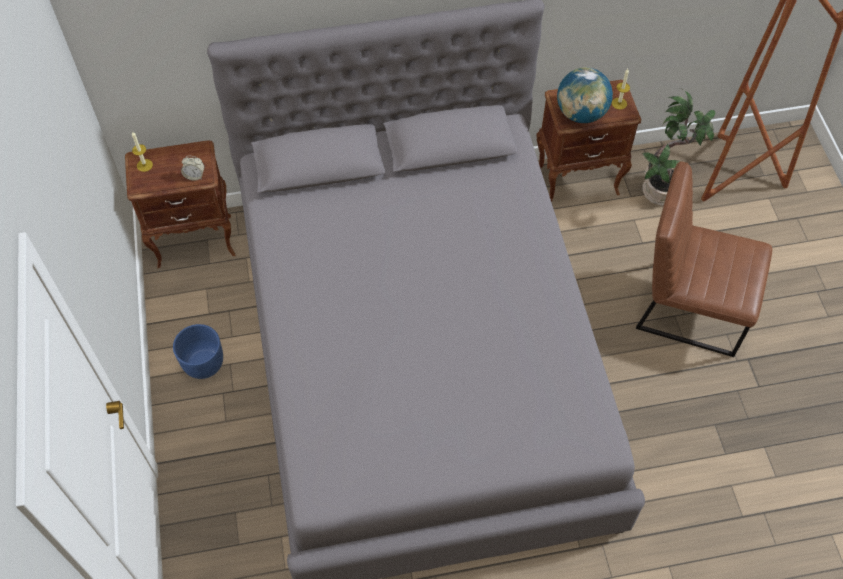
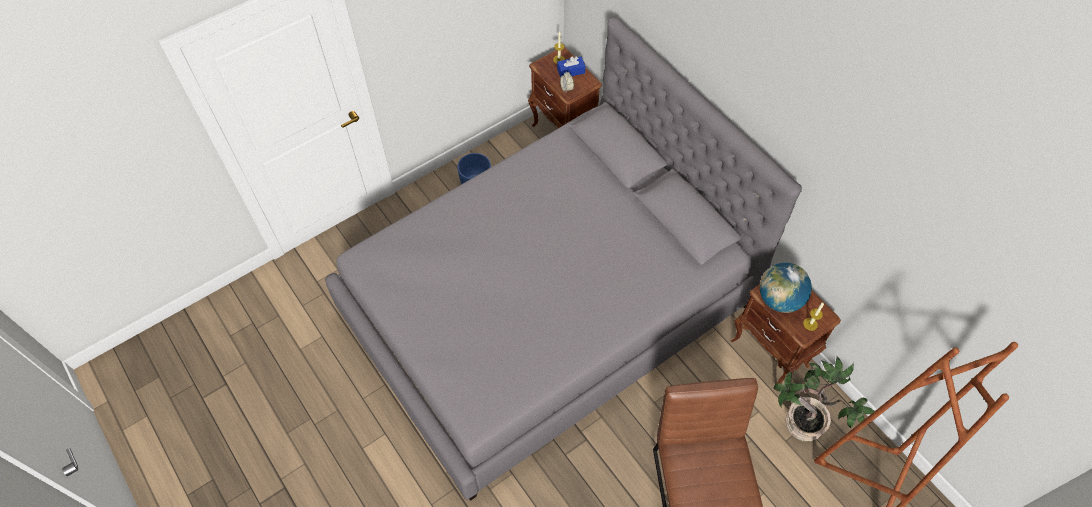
camera: 65 degrees right, 0 degrees up
(171, 161) = (571, 71): none -> blue tissue box

